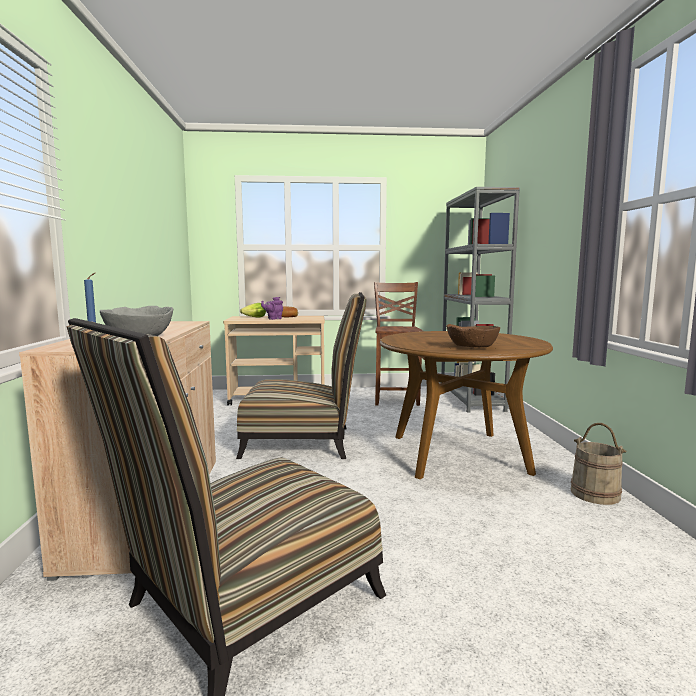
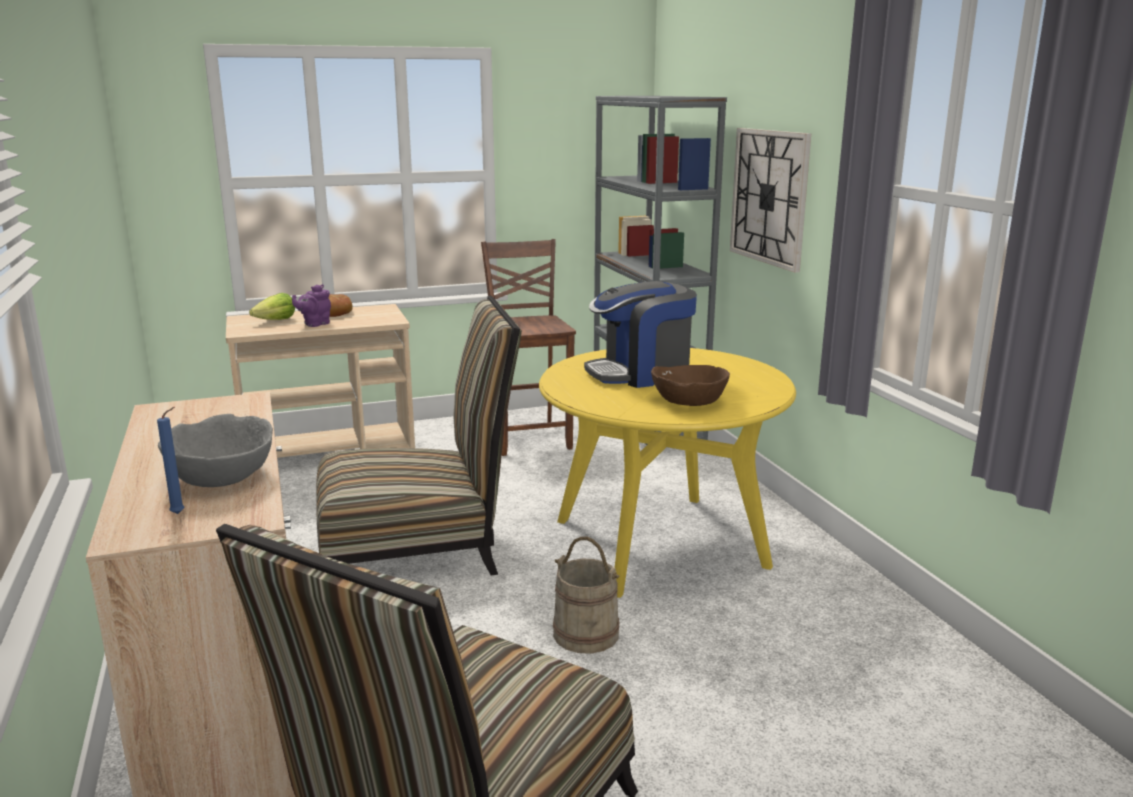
camera: 15 degrees left, 10 degrees up
(448, 338) = (641, 374): none -> coffee machine
(458, 454) = (659, 542): brown dining table -> yellow dining table
(544, 240) = (769, 197): none -> wall clock
(595, 494) = (852, 589): beige bucket -> beige bucket (586, 634)

